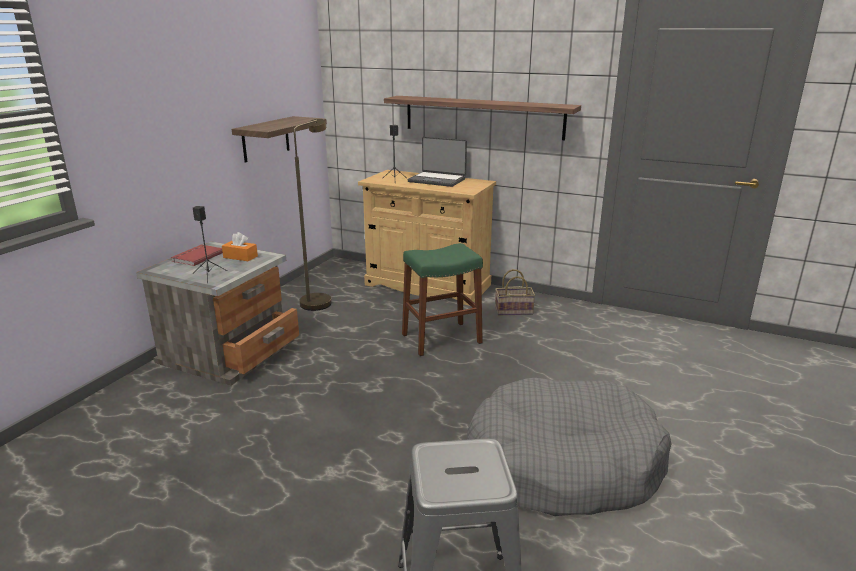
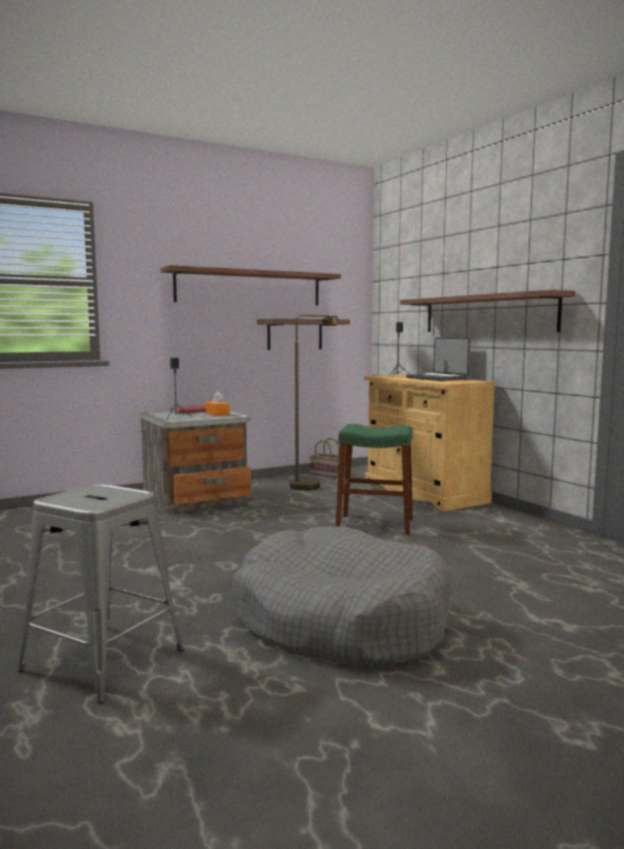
camera: 35 degrees right, 15 degrees down
(220, 92) = (249, 288): none -> shelf
(514, 310) = (484, 522): basket -> basket (328, 474)

